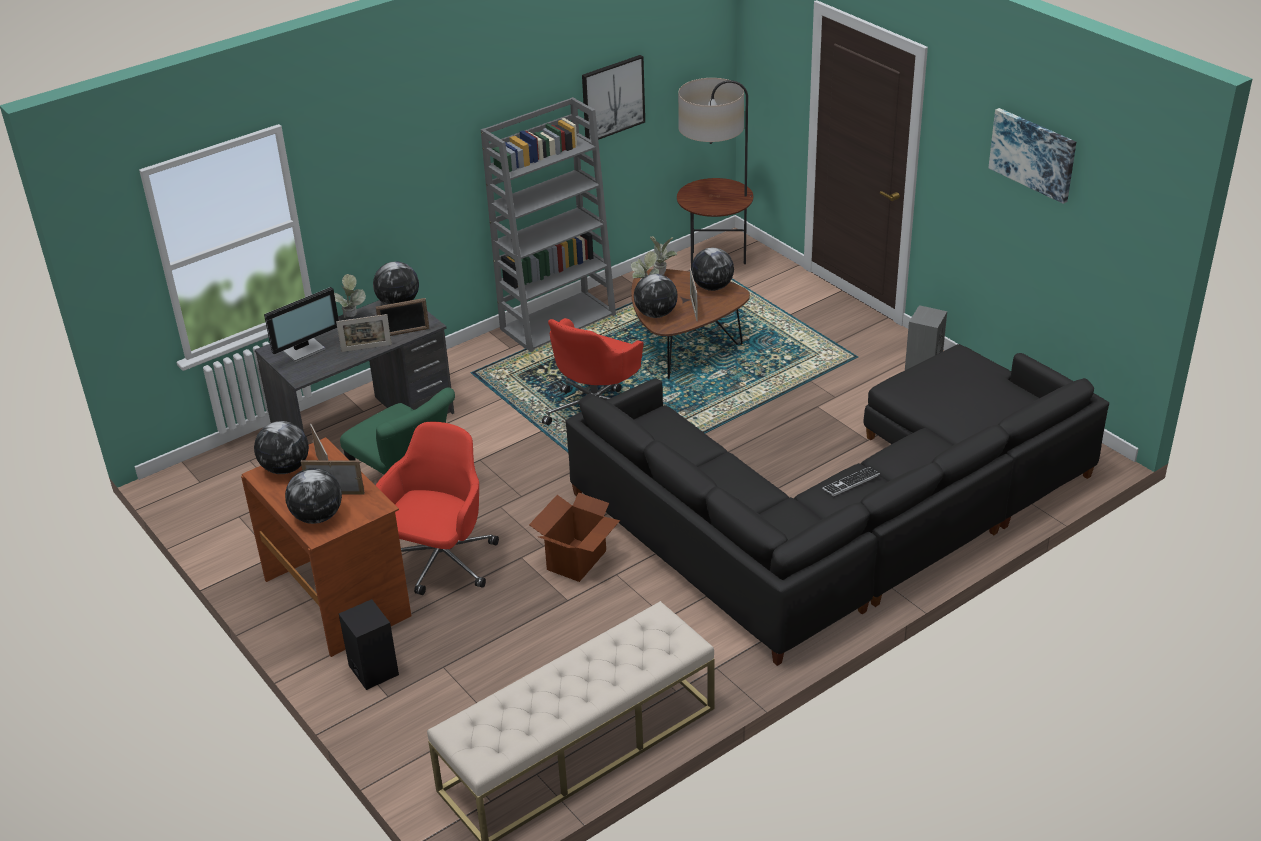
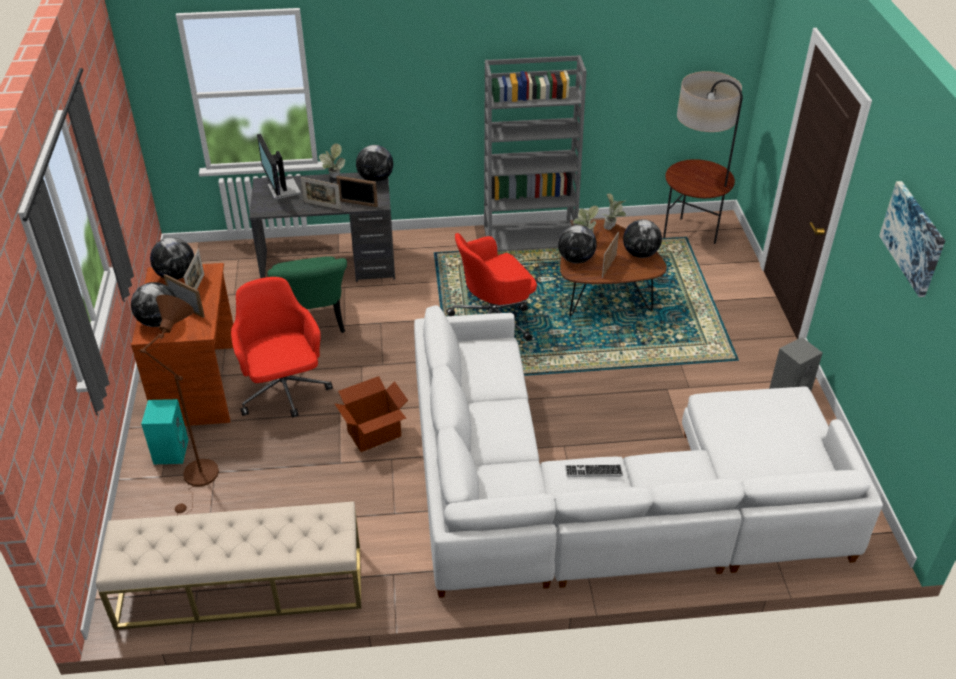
camera: 30 degrees right, 5 degrees up
(303, 349) = (282, 190): monitor -> monitor turned 75 degrees clockwise
(372, 670) = (170, 451): black speaker -> turquoise speaker
(433, 680) = (199, 479): none -> brown floor lamp
(440, 563) = (284, 391): red office chair -> red office chair turned 75 degrees counterclockwise
(612, 98) = (623, 66): picture -> none
(845, 516) = (605, 495): black sofa -> white sofa

